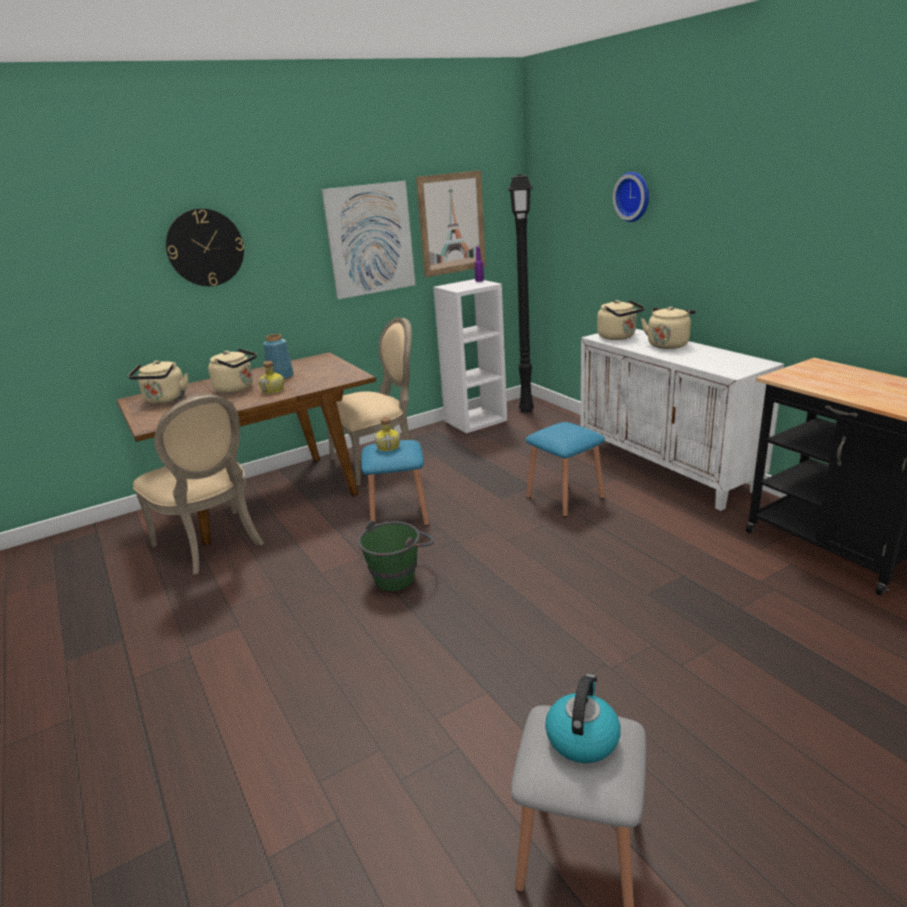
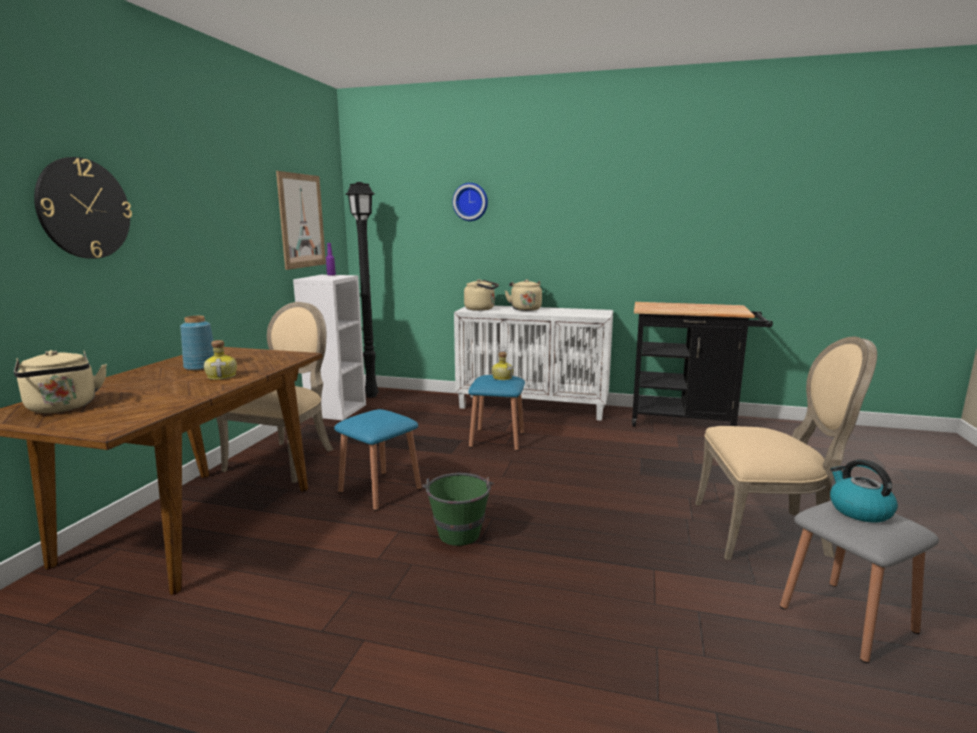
camera: 45 degrees left, 10 degrees down
(213, 544) = (190, 588): beige chair -> beige chair (766, 531)
(237, 388) = (162, 382): beige kettle -> none
(370, 240) = (244, 226): picture -> none
(389, 447) = (373, 416): bottle -> bottle (502, 377)

